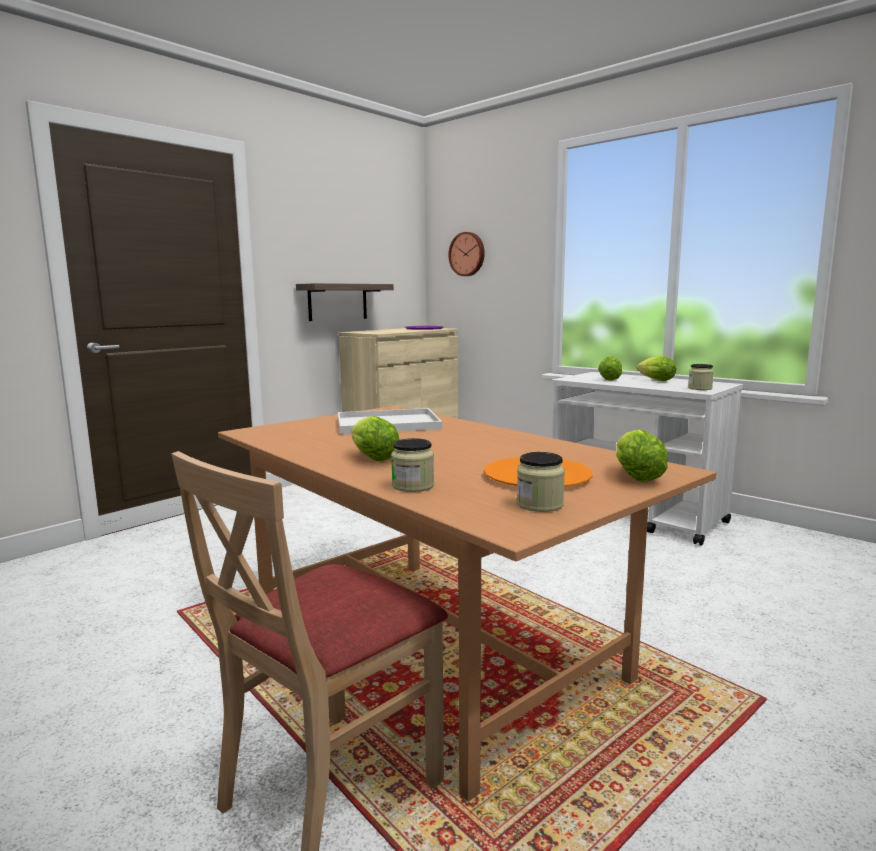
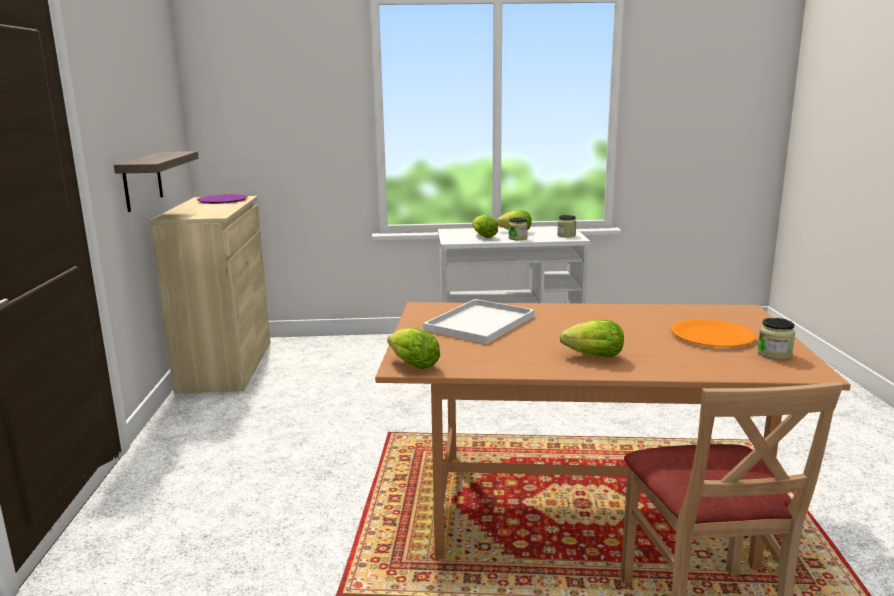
camera: 45 degrees left, 5 degrees up
(413, 486) = (689, 367): jar -> jar (518, 238)
(467, 254) = (254, 108): wall clock -> none
(635, 476) = (744, 319): lettuce -> lettuce (411, 364)

